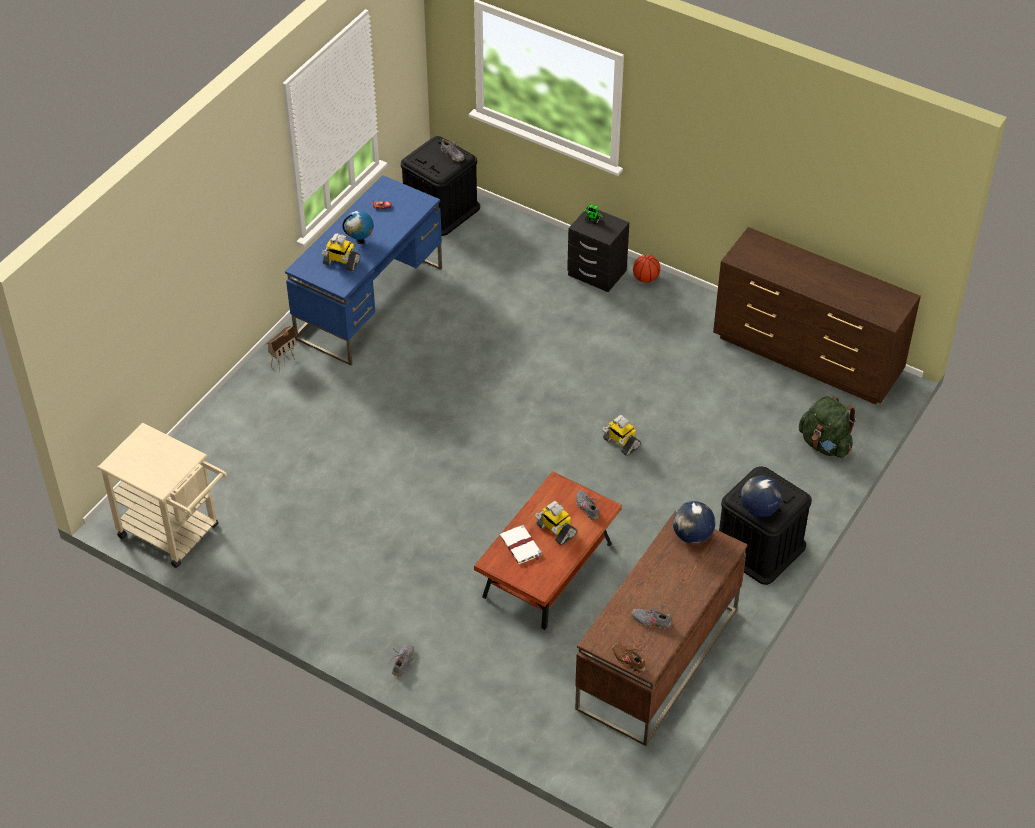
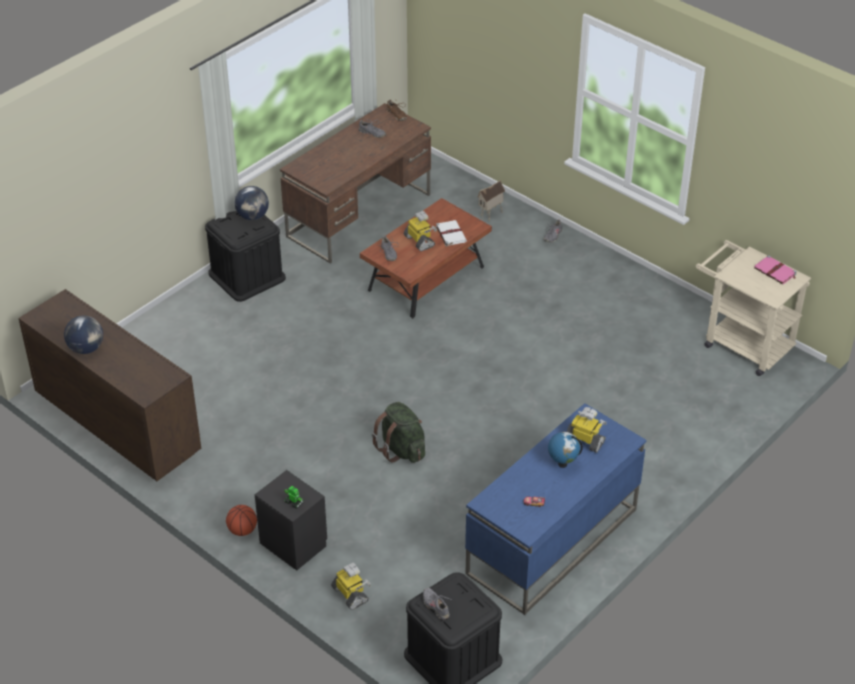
camera: 170 degrees left, 5 degrees down
(136, 467) = (775, 272): none -> pink book
(283, 361) = (648, 487): toy house -> toy house (491, 215)
(620, 443) = (331, 368): toy robot -> toy robot (351, 594)
(692, 535) = (320, 178): globe -> globe (86, 348)
(825, 444) = (148, 344): green backpack -> green backpack (401, 449)

